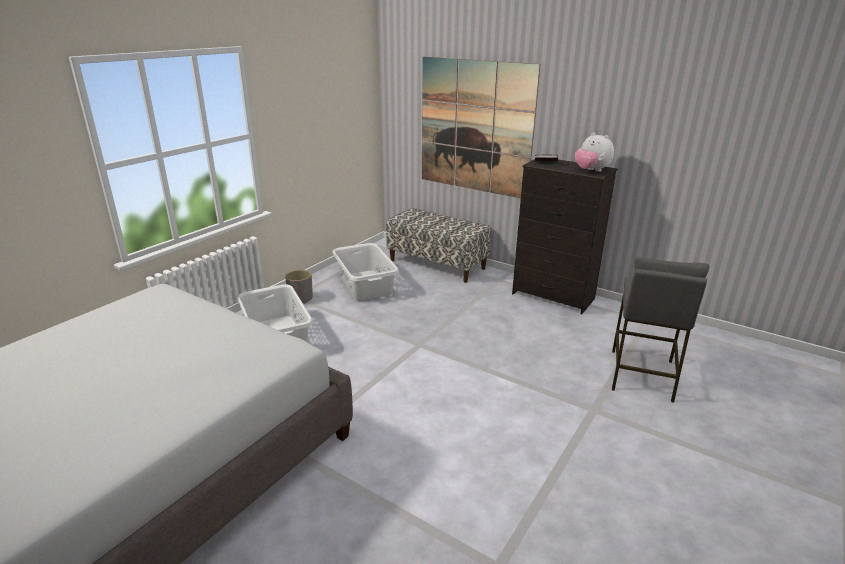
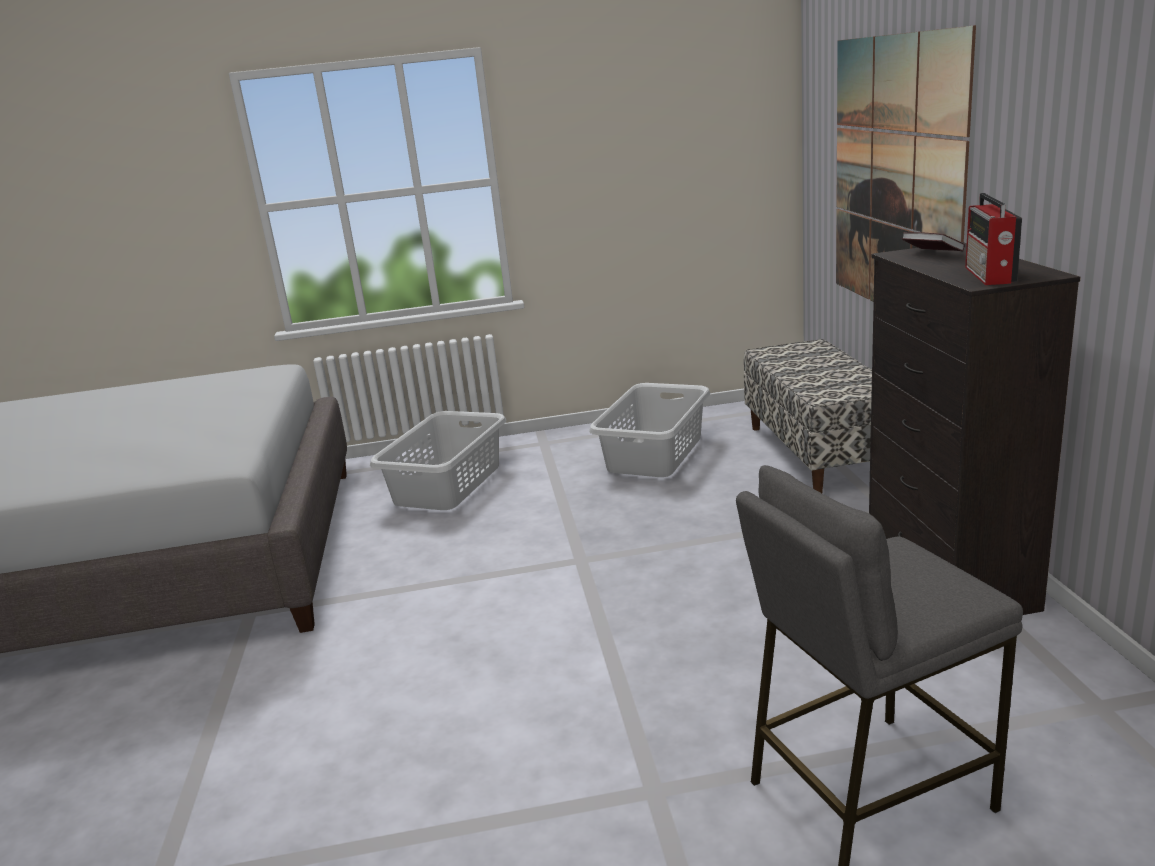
camera: 50 degrees right, 5 degrees down
(300, 298) = (548, 447): grey planter -> none
(591, 171) = (989, 275): plush toy -> radio

